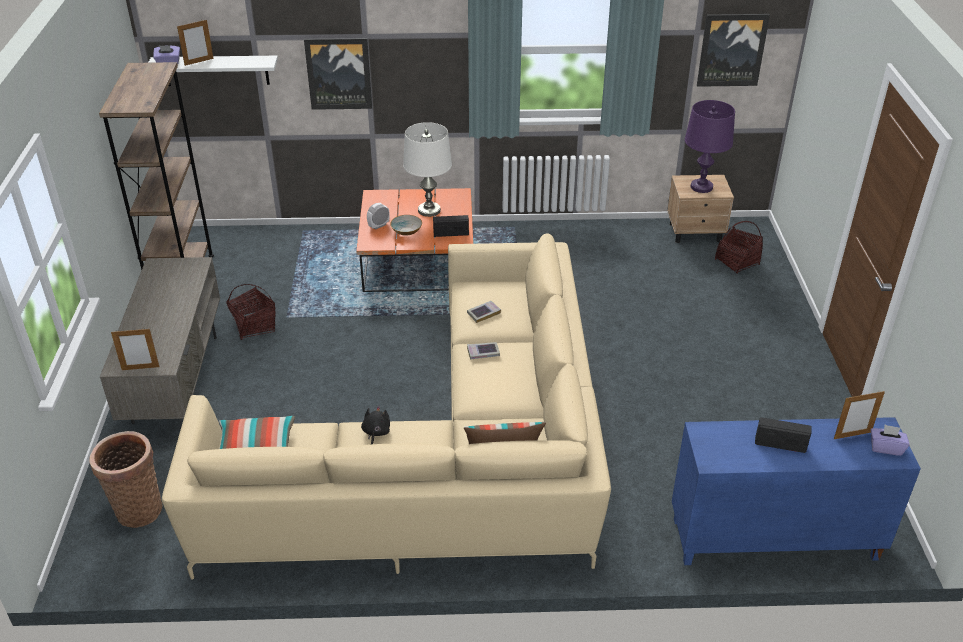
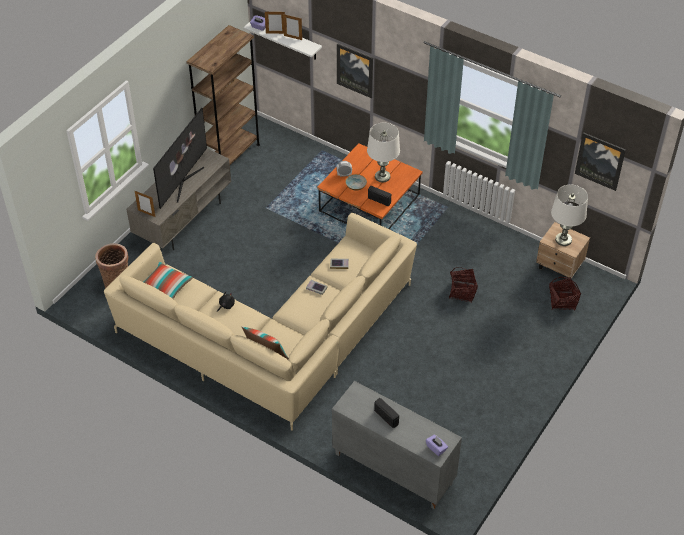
camera: 35 degrees right, 10 degrees up
(166, 308) = (183, 182): none -> television
(254, 326) = (245, 205): basket -> basket (462, 292)
(701, 187) = (563, 240): purple table lamp -> white table lamp
(773, 540) = (392, 469): blue cabinet -> grey cabinet
(852, 435) = (427, 433): picture frame -> picture frame (293, 37)

